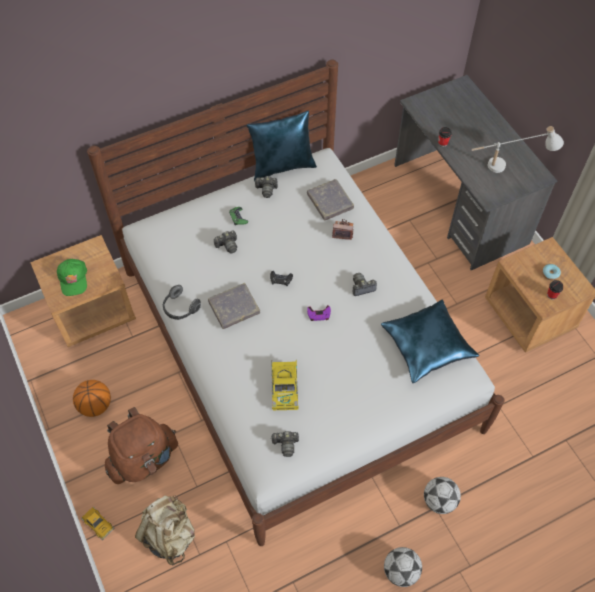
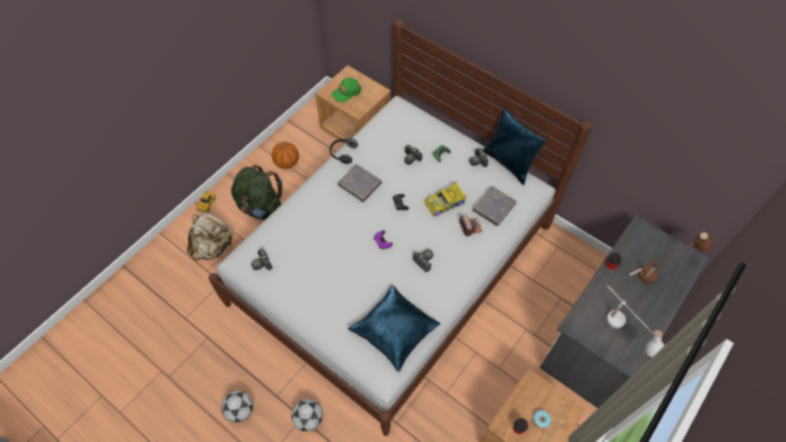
camera: 65 degrees right, 0 degrees up
(143, 459) = (261, 207): brown backpack -> green backpack
(285, 388) = (308, 244): toy car -> toy car (445, 202)
(464, 113) = (658, 271): none -> brown table lamp

